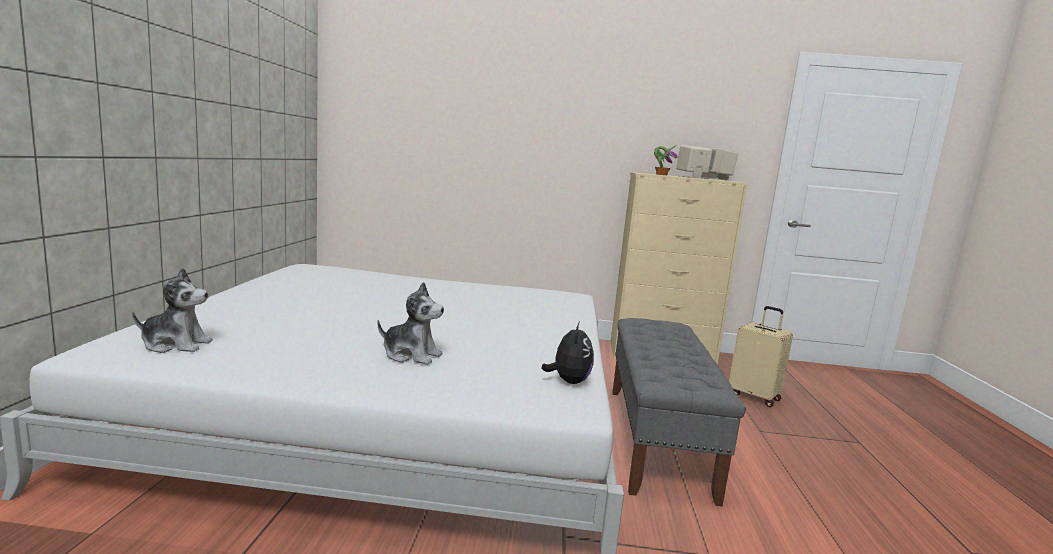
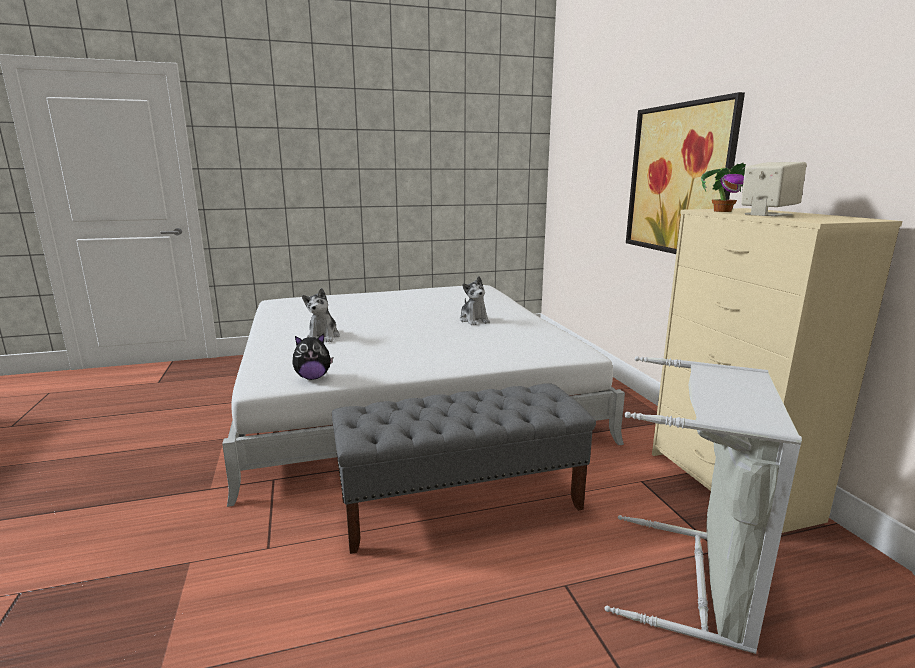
camera: 70 degrees right, 5 degrees up
(176, 344) = (297, 305): plush toy -> plush toy (474, 320)
(554, 148) = (679, 180): none -> picture
(716, 179) = (834, 218): beige speaker -> none
(754, 396) = (697, 581): beige suitcase -> grey laundry basket

